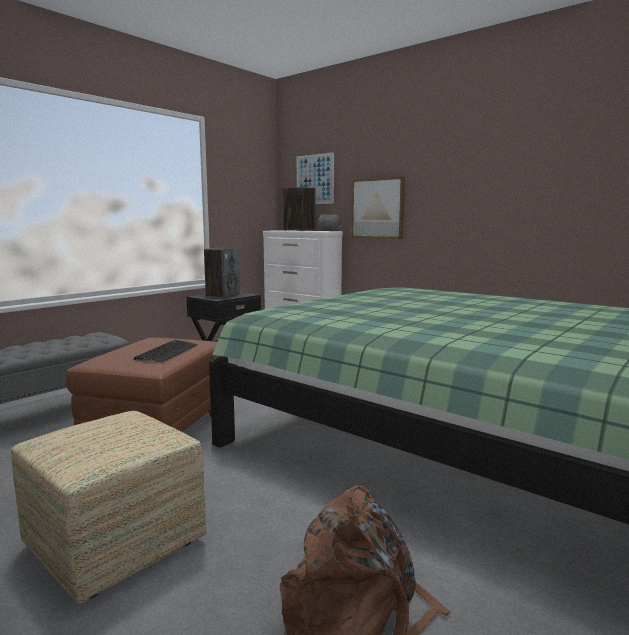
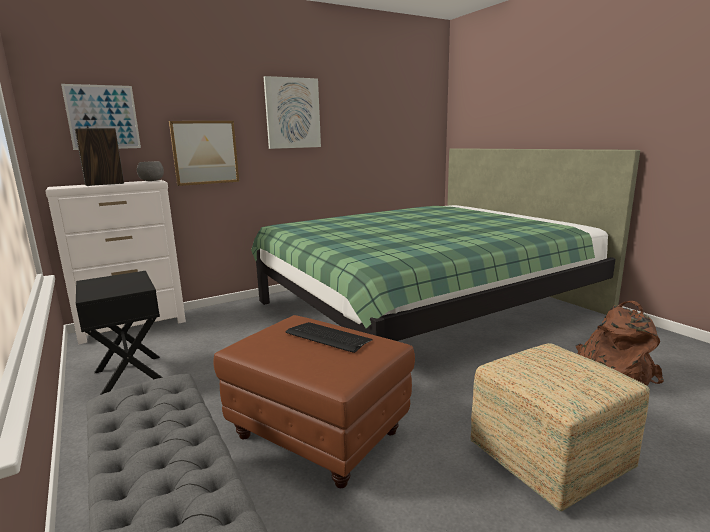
camera: 70 degrees left, 5 degrees up
(223, 295) = (116, 285): speaker -> none
(470, 164) = (292, 113): none -> picture

